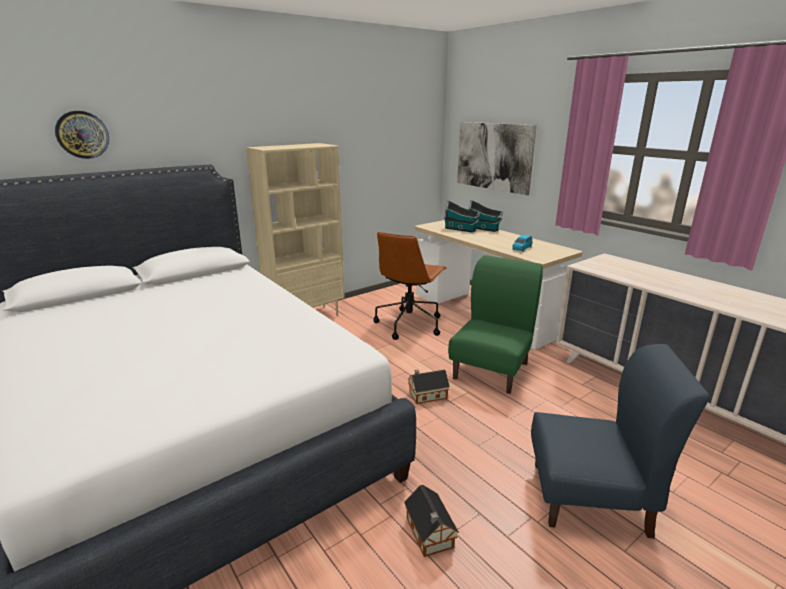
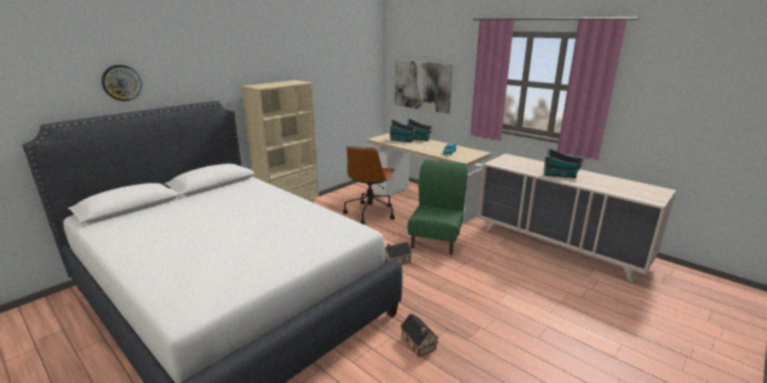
camera: 10 degrees left, 0 degrees up
(590, 498) = (513, 312): blue chair -> none
(688, 290) = (561, 175): none -> toy house

